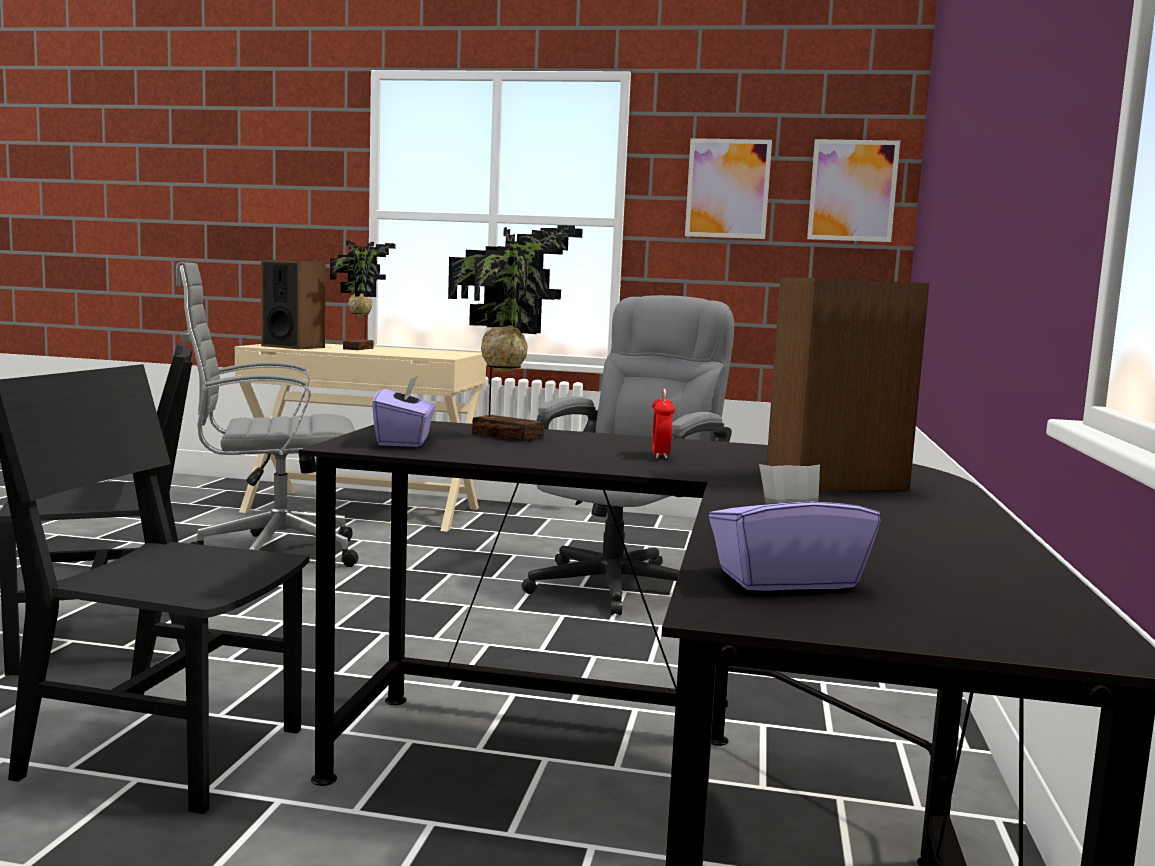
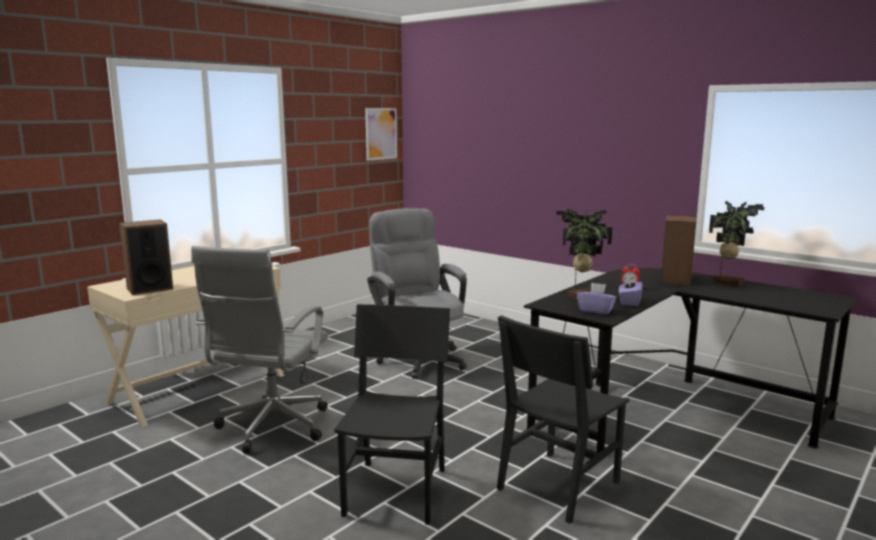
camera: 60 degrees left, 5 degrees up
(361, 349) = (186, 277): potted plant -> potted plant (728, 282)
(727, 188) = (332, 136): picture -> none
(786, 579) = (798, 305): purple tissue box -> purple tissue box (629, 302)

